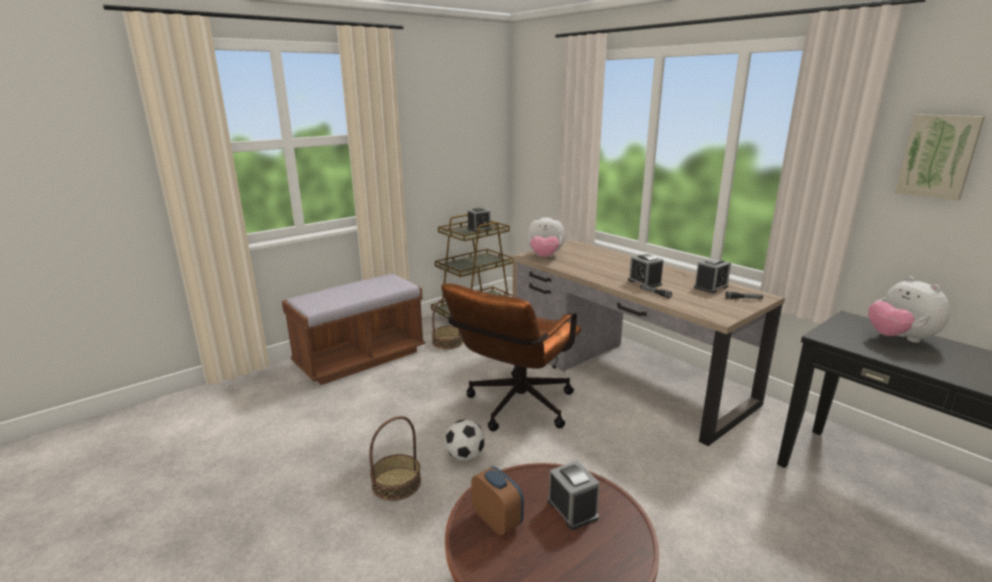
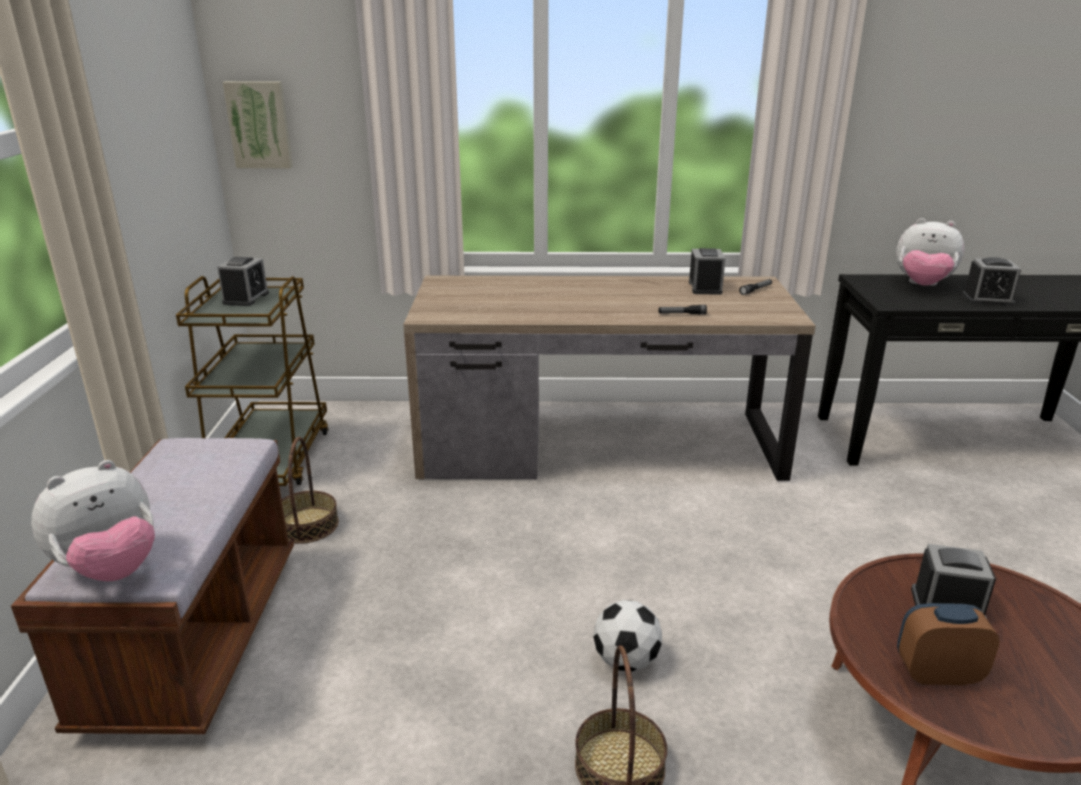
camera: 50 degrees left, 5 degrees up
(515, 408) = (568, 560): brown office chair -> none
(544, 257) = (453, 311): plush toy -> plush toy (111, 569)
(644, 282) = (641, 305): alarm clock -> alarm clock (987, 299)
(938, 156) = (902, 86): picture -> picture (260, 125)

